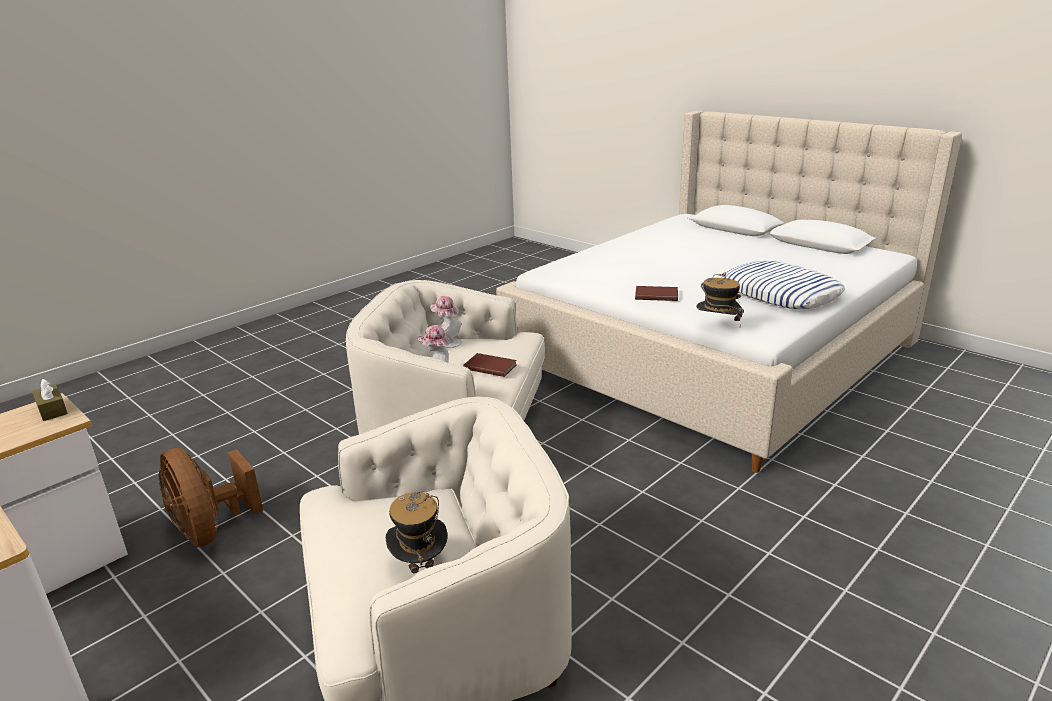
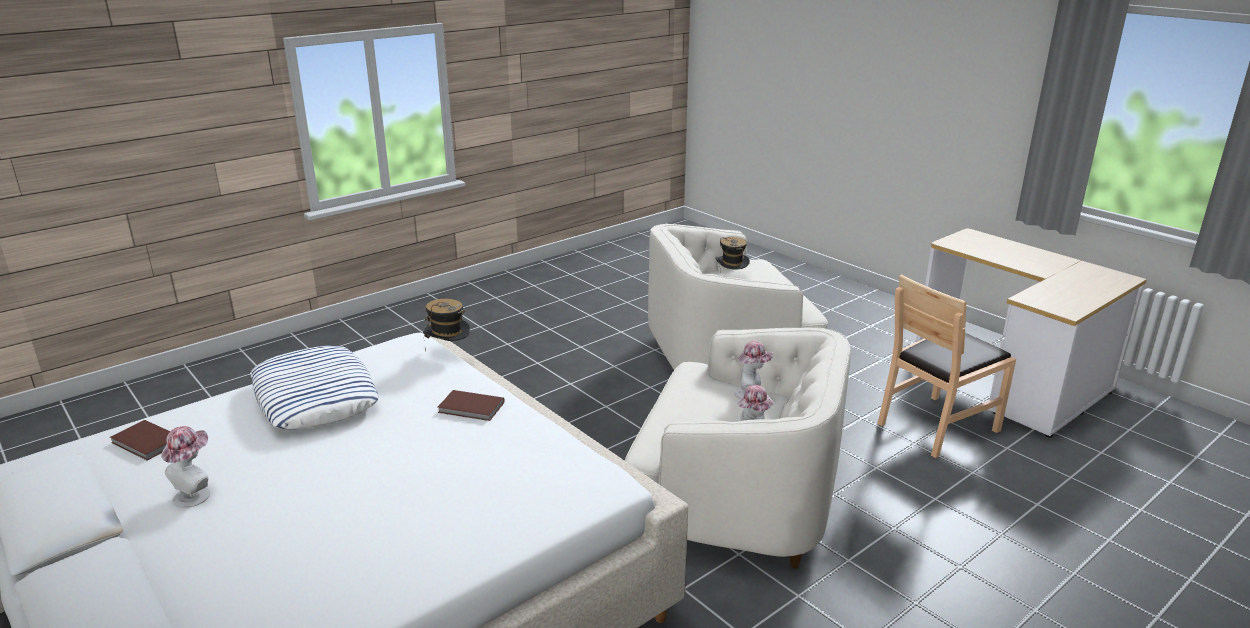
camera: 175 degrees left, 0 degrees up
(52, 410) = (1055, 307): brown tissue box -> none
(211, 530) = (937, 426): brown fan -> brown chair
(490, 366) = (695, 398): brown book -> brown book (146, 443)
(768, 254) = (195, 494): none -> hat

